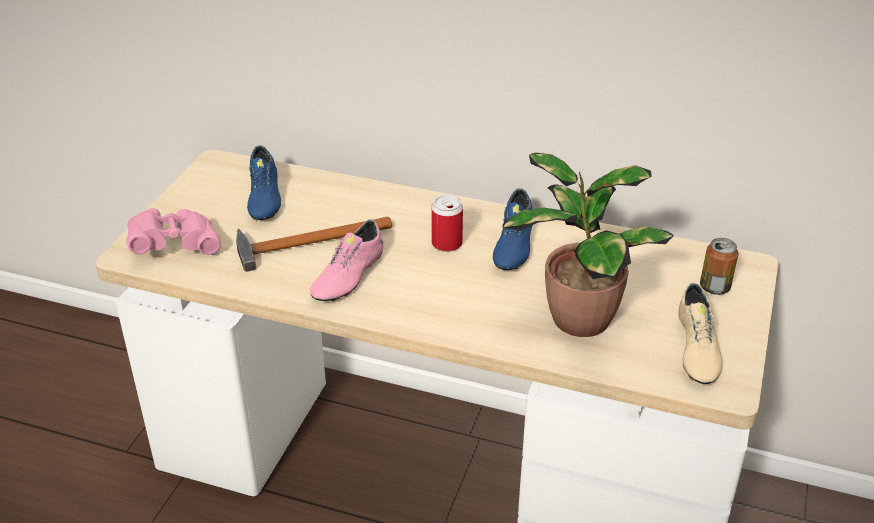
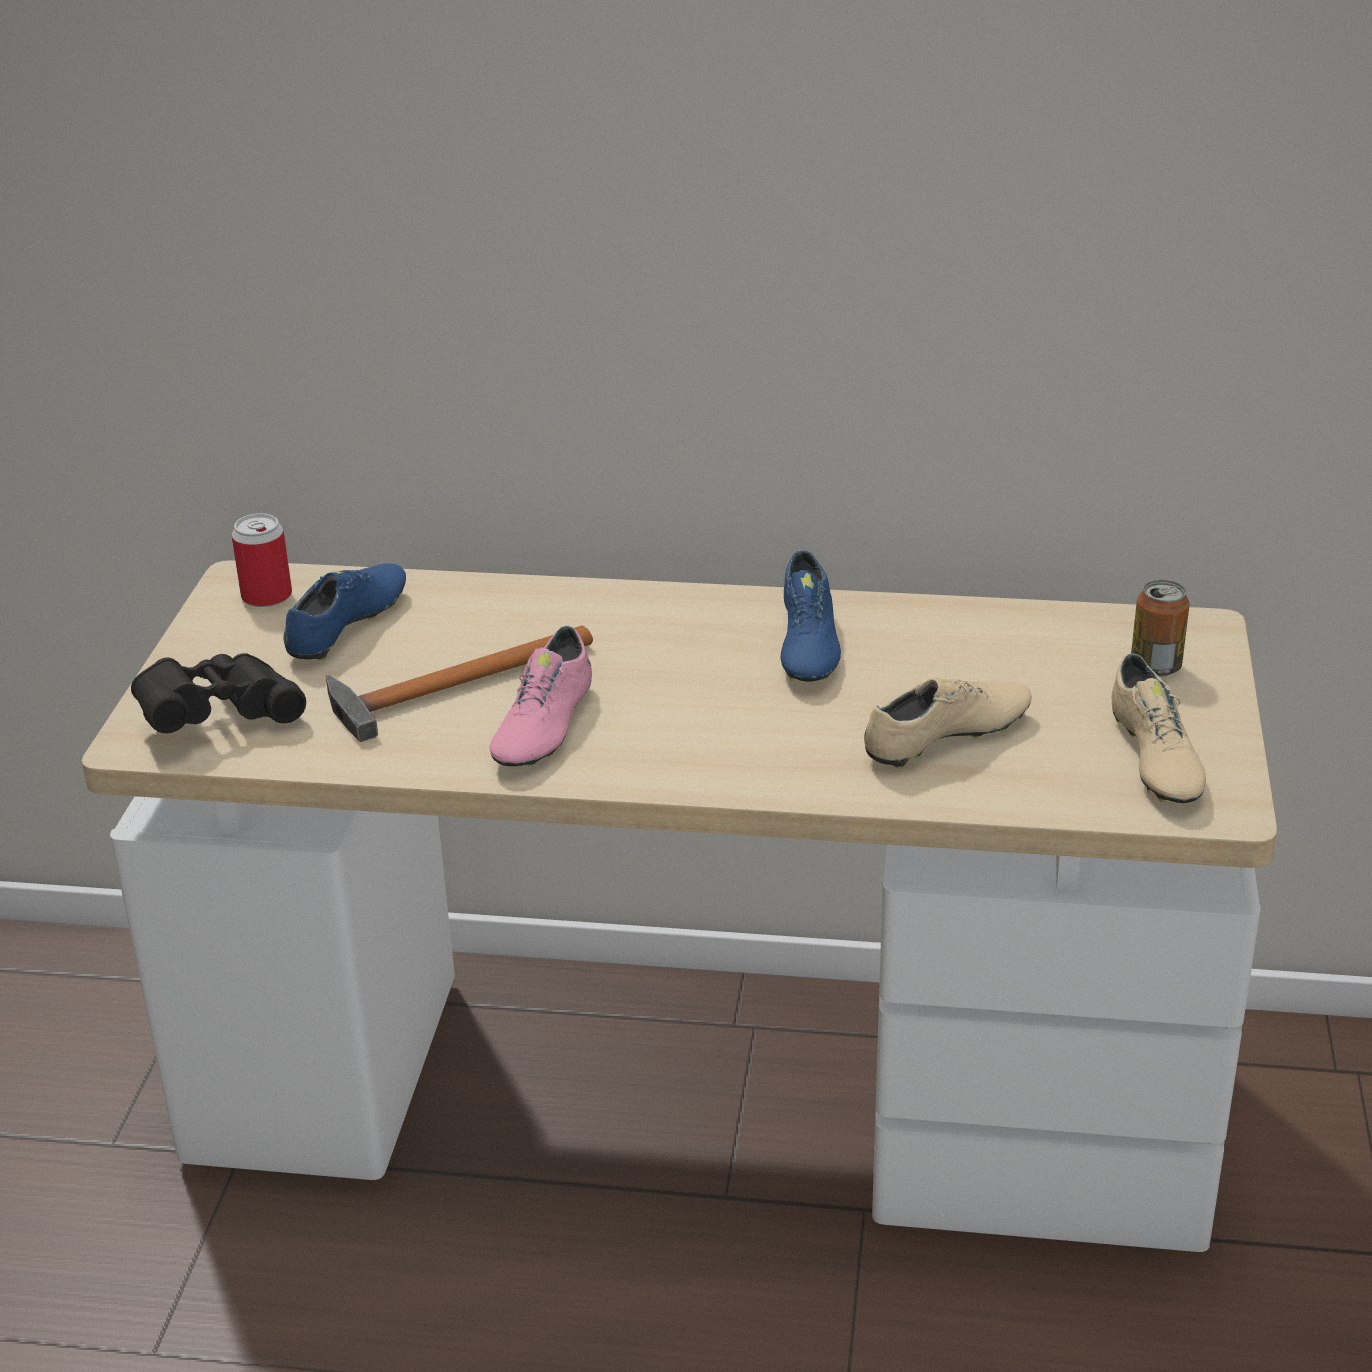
camera: 10 degrees left, 5 degrees down
(175, 245) = (217, 718): pink binoculars -> black binoculars
(263, 198) = (348, 626): blue shoe -> blue shoe turned 135 degrees counterclockwise
(446, 243) = (694, 657): can -> can (267, 596)
(576, 318) = (947, 739): potted plant -> beige shoe

